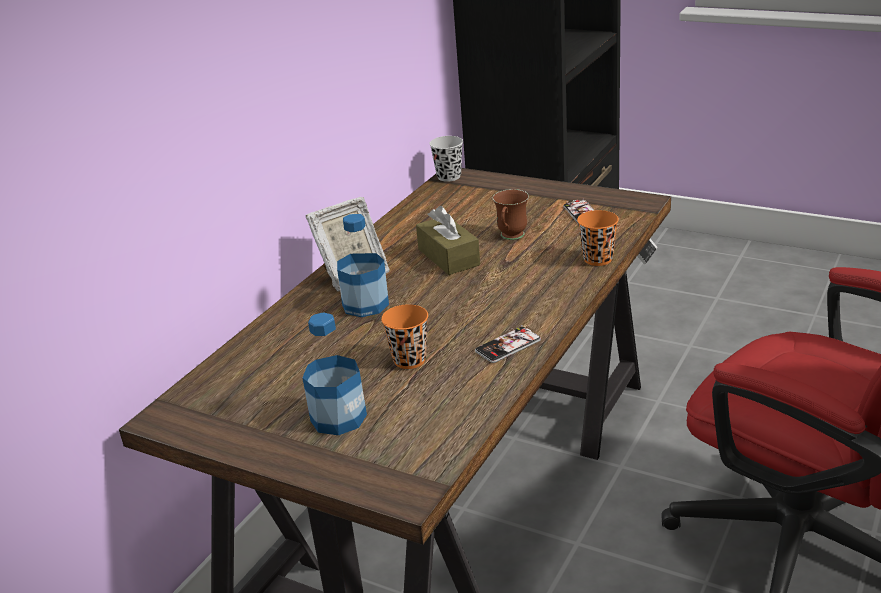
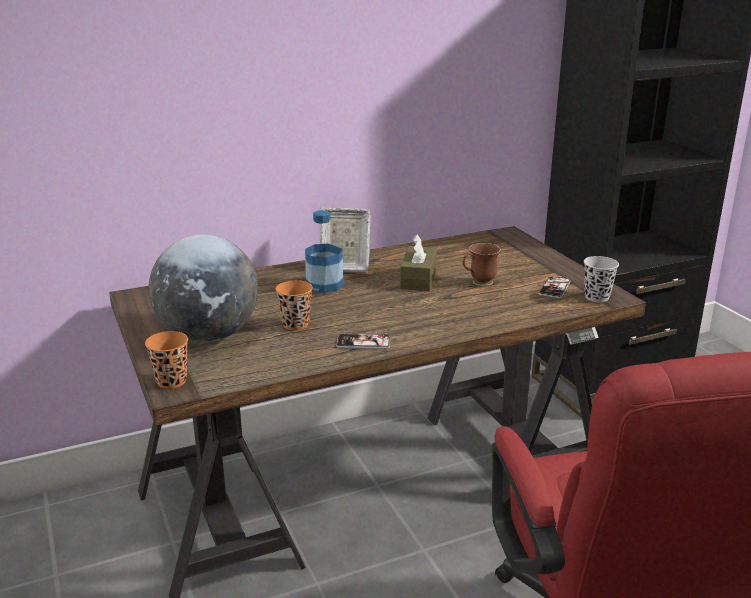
camera: 35 degrees right, 5 degrees down
(338, 418) = (208, 336): bottle -> globe
(449, 176) = (503, 233): black cup -> black cup (596, 297)
(597, 259) = (514, 319): orange cup -> orange cup (171, 381)

